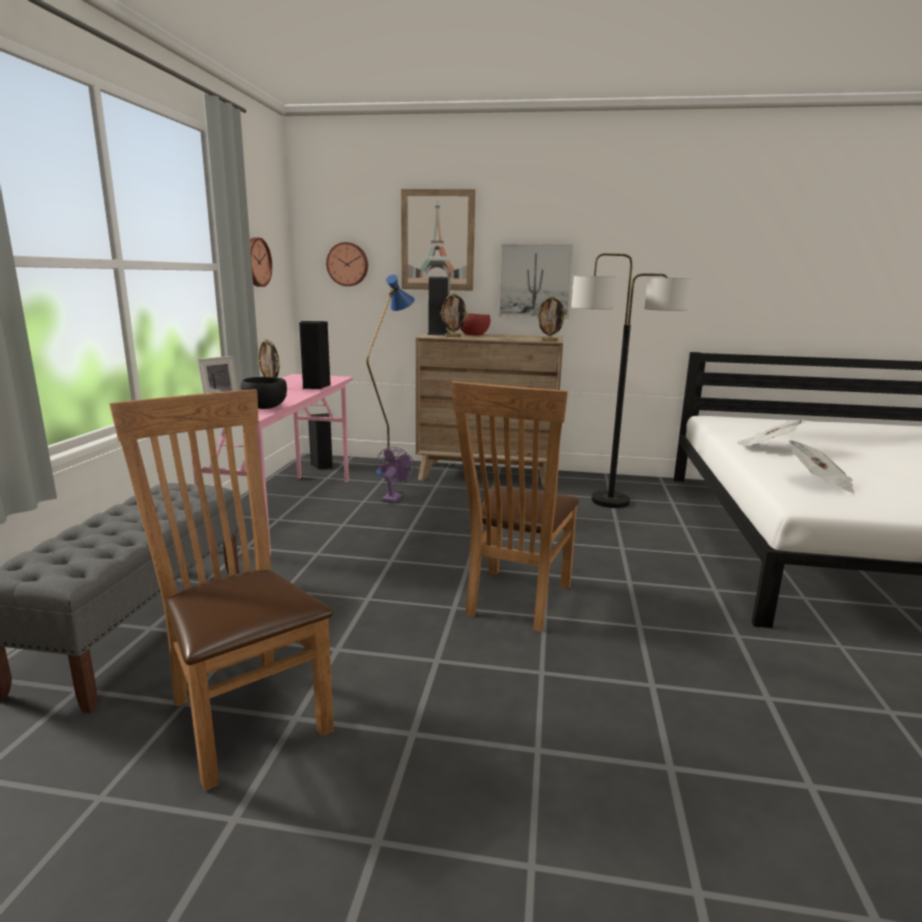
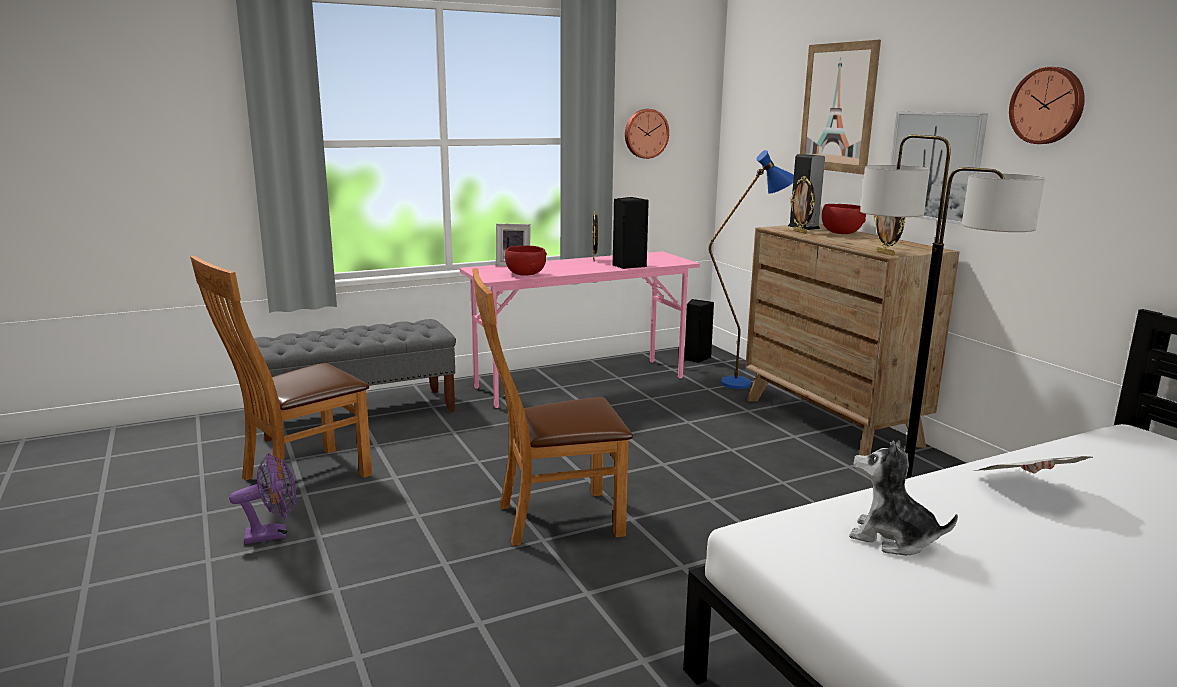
camera: 55 degrees right, 0 degrees up
(243, 711) = (298, 477): brown chair -> brown chair turned 150 degrees counterclockwise
(265, 407) = (525, 274): black bowl -> red bowl
(348, 264) = (759, 135): wall clock -> wall clock (1048, 106)
(393, 497) = (682, 405): purple fan -> purple fan (273, 534)
(819, 483) = (892, 538): newspaper -> plush toy

